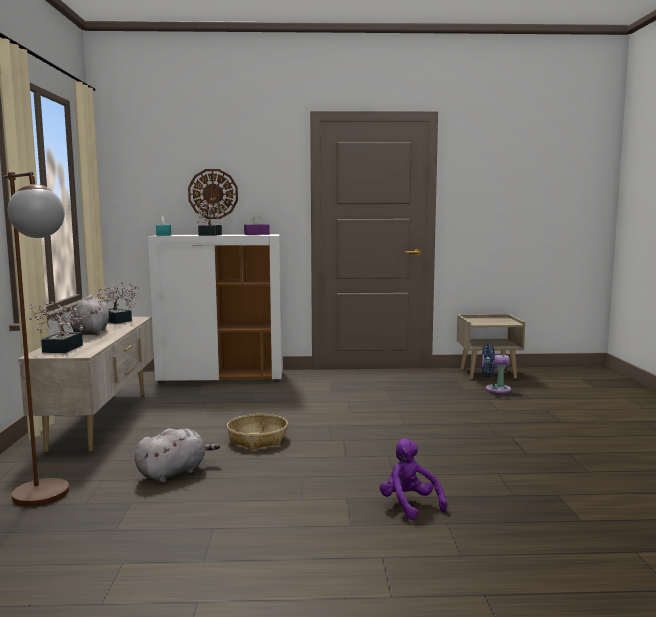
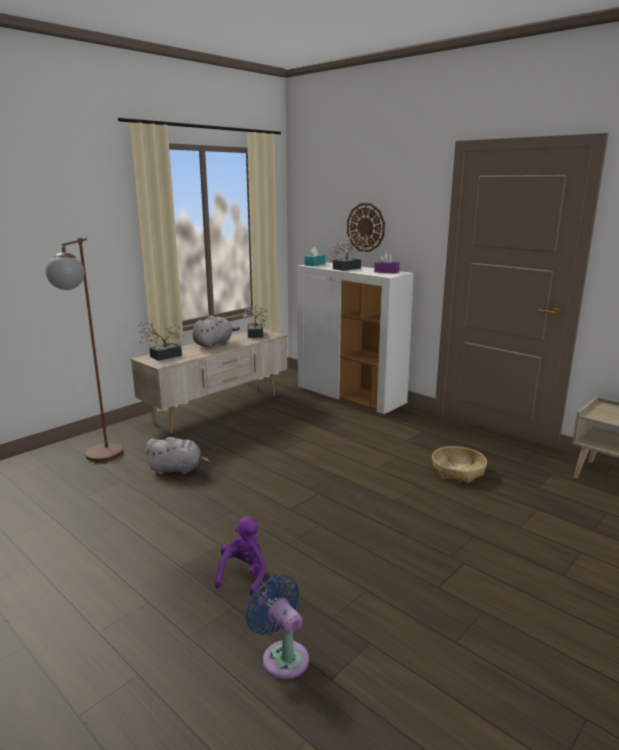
camera: 45 degrees right, 10 degrees up
(257, 439) = (266, 465): basket -> basket (457, 471)
(494, 389) = (574, 501): blue fan -> blue fan (282, 656)

